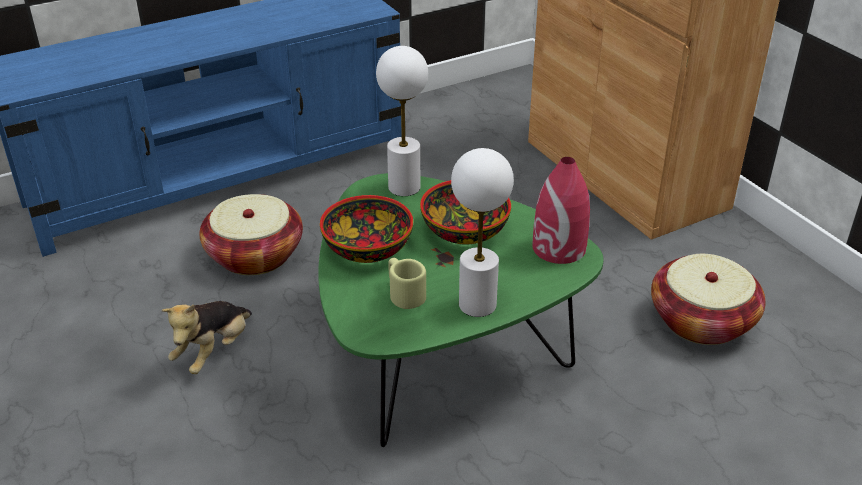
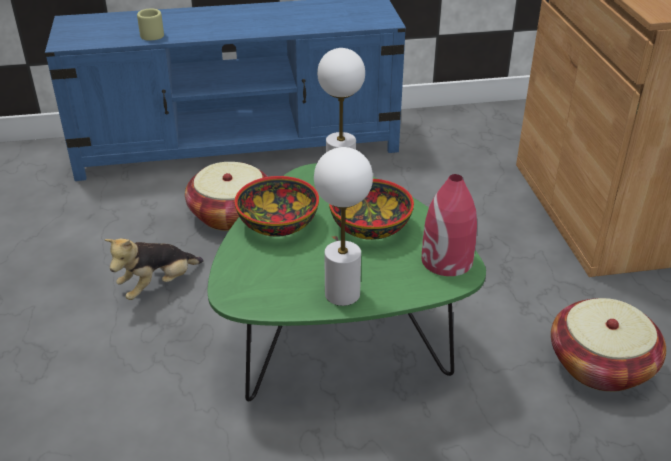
camera: 20 degrees right, 0 degrees up
(404, 293) = (285, 269): beige mug -> beige mug (152, 34)

